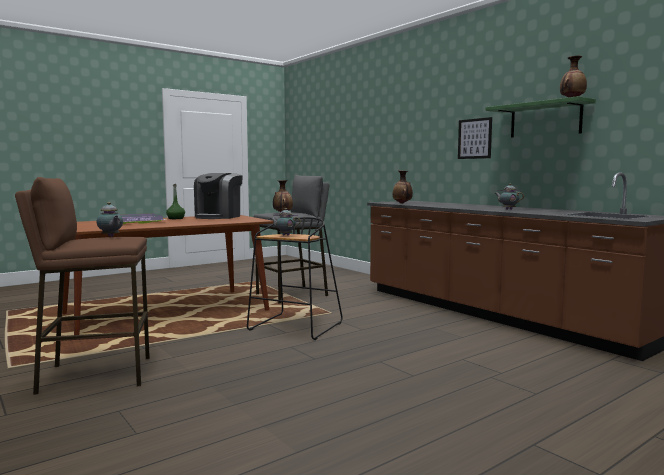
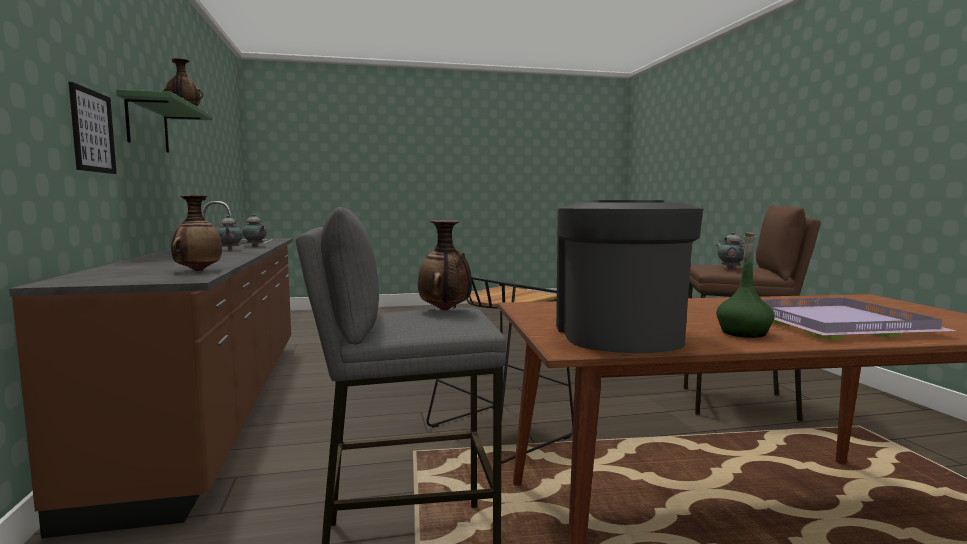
camera: 155 degrees left, 0 degrees up
(218, 217) = (619, 335): coffee machine -> coffee machine turned 45 degrees counterclockwise
(285, 235) = (517, 293): teapot -> teapot (255, 246)

